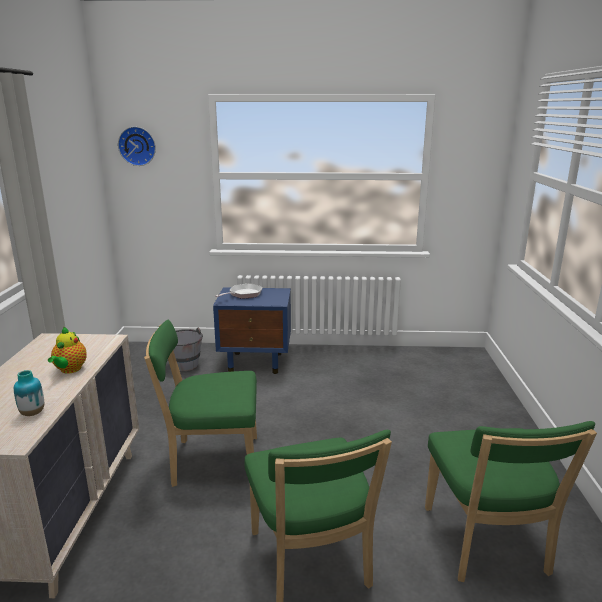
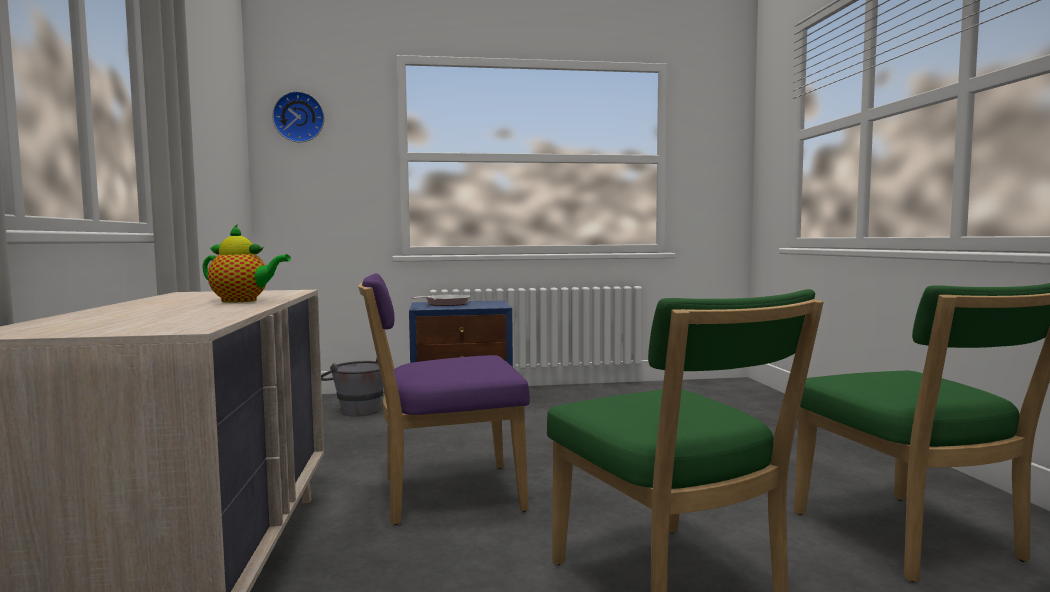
camera: 10 degrees left, 15 degrees down
(32, 413) = (200, 316): vase -> none
(70, 370) = (243, 301): teapot -> teapot turned 75 degrees counterclockwise
(211, 461) = (444, 494): green chair -> purple chair

